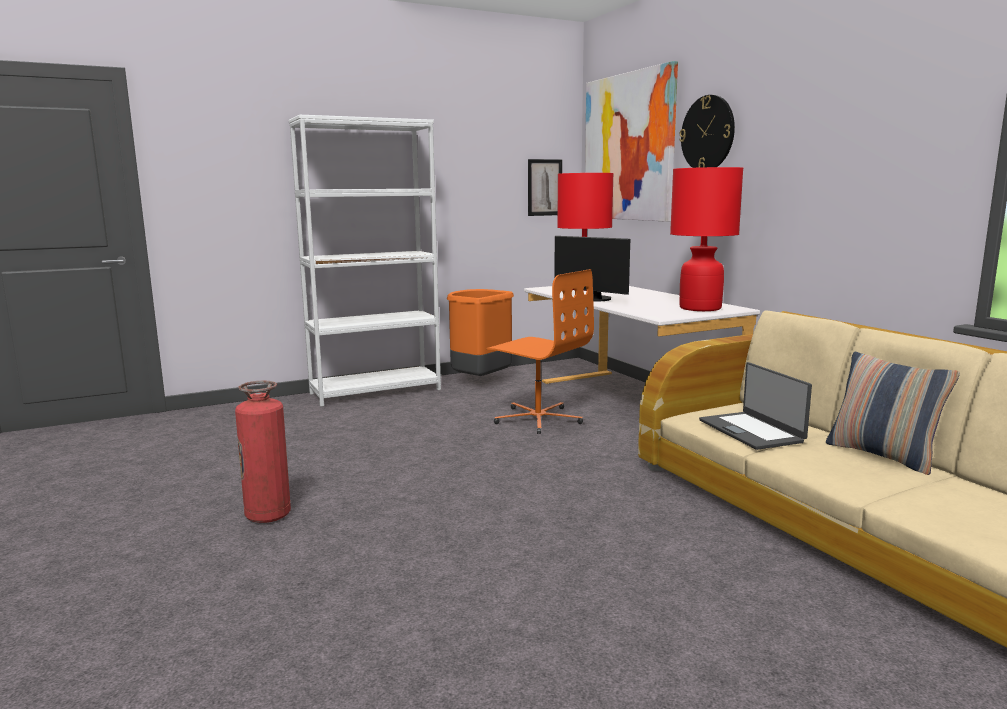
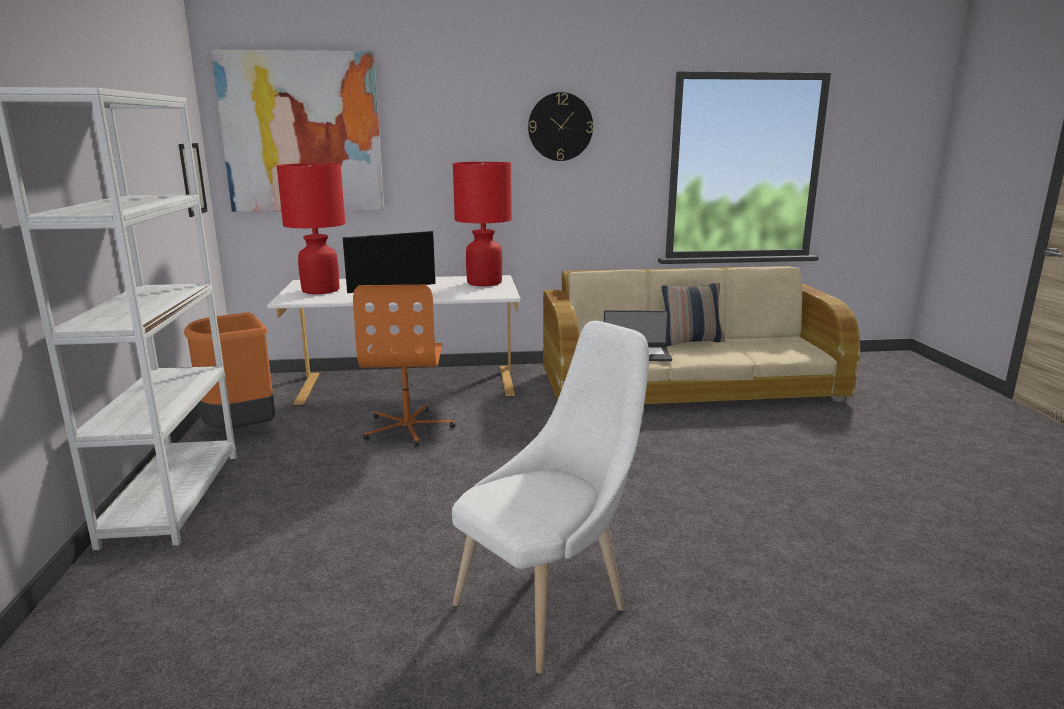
camera: 70 degrees left, 5 degrees up
(268, 515) = (549, 603): fire extinguisher -> white chair
(538, 419) = (408, 428): orange office chair -> orange office chair turned 120 degrees clockwise
(707, 133) = (425, 127): wall clock -> wall clock (560, 127)

